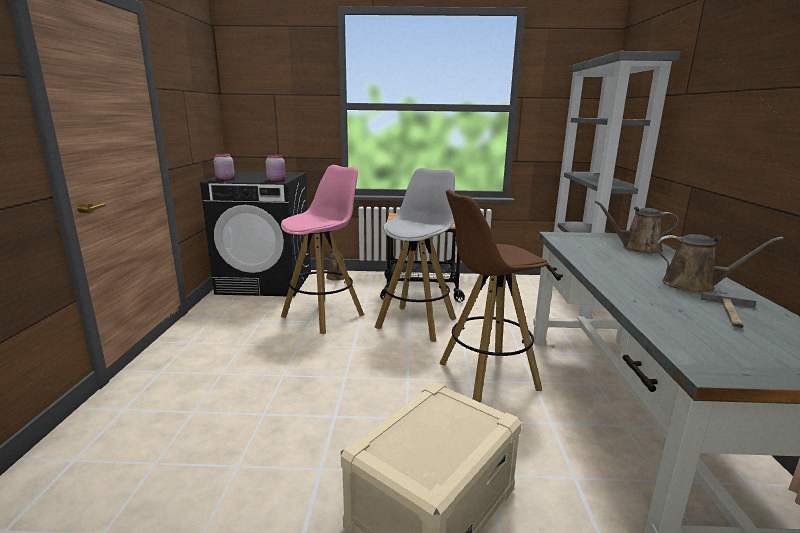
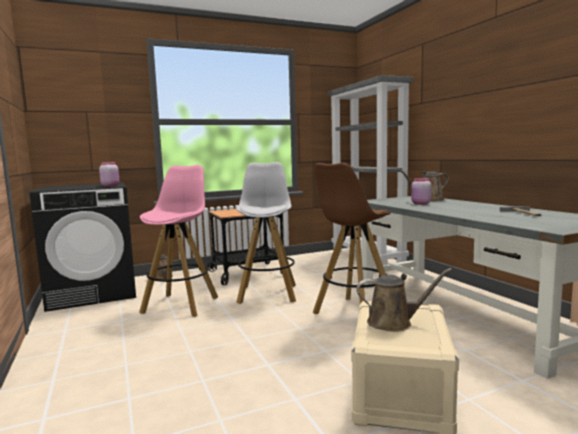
camera: 25 degrees left, 10 degrees down
(224, 179) = (52, 189): pink jar -> pink jar (420, 204)
(694, 286) = (487, 208): brown watering can -> brown watering can (394, 322)

